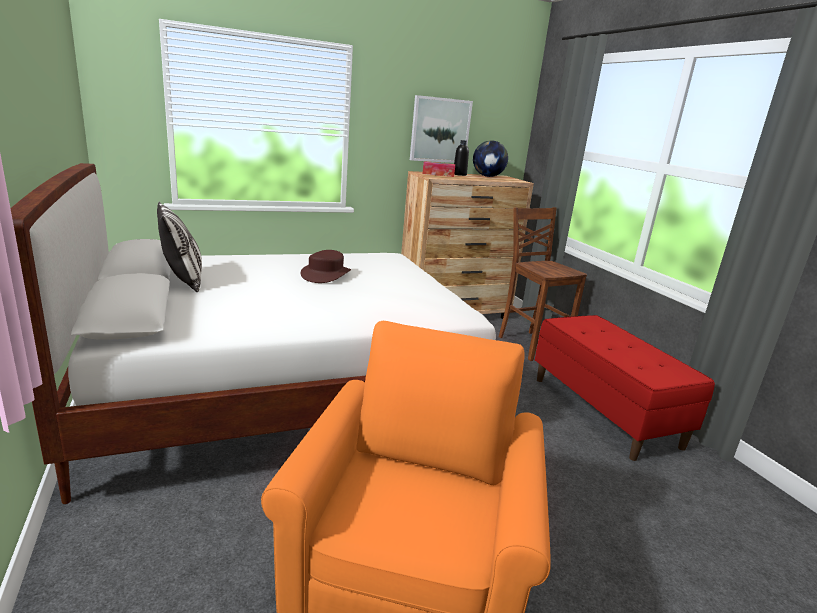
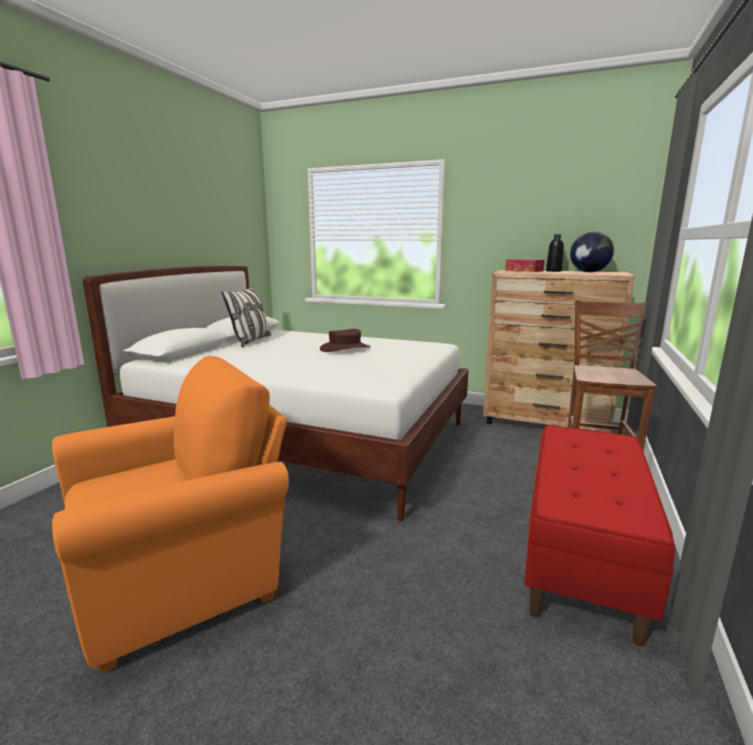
camera: 45 degrees right, 5 degrees down
(440, 130) = (537, 227): picture -> none

